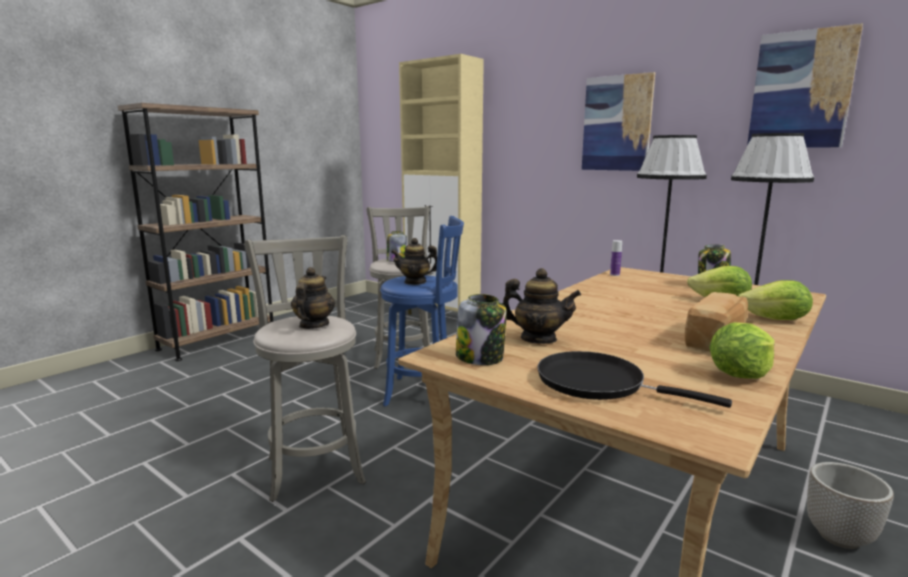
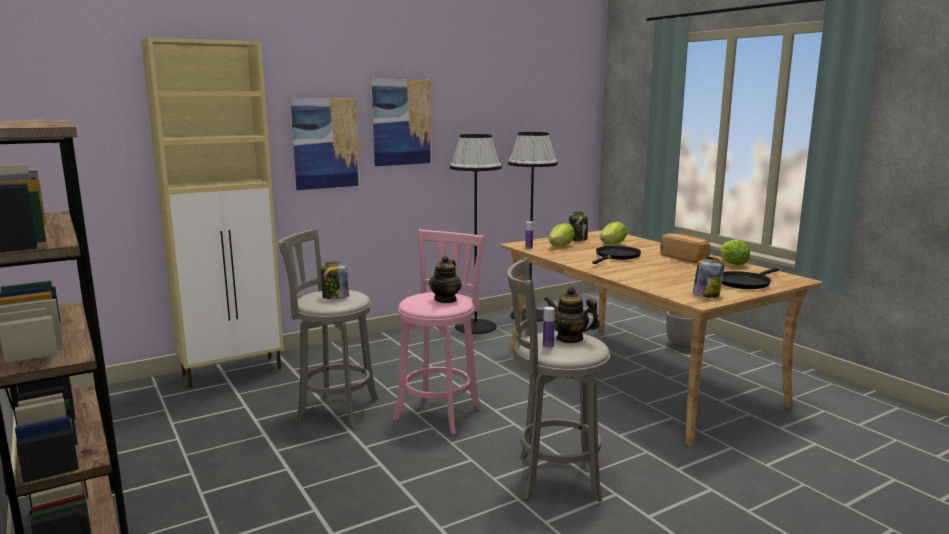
camera: 70 degrees left, 0 degrees up
(288, 320) = (548, 346): none -> bottle
(424, 393) = (440, 412): blue stool -> pink stool
(538, 339) = (675, 282): teapot -> none
(644, 306) = (616, 256): none -> black frying pan
(775, 320) = (653, 245): lettuce -> lettuce (561, 246)
(801, 90) = (518, 101): picture -> picture (325, 143)

